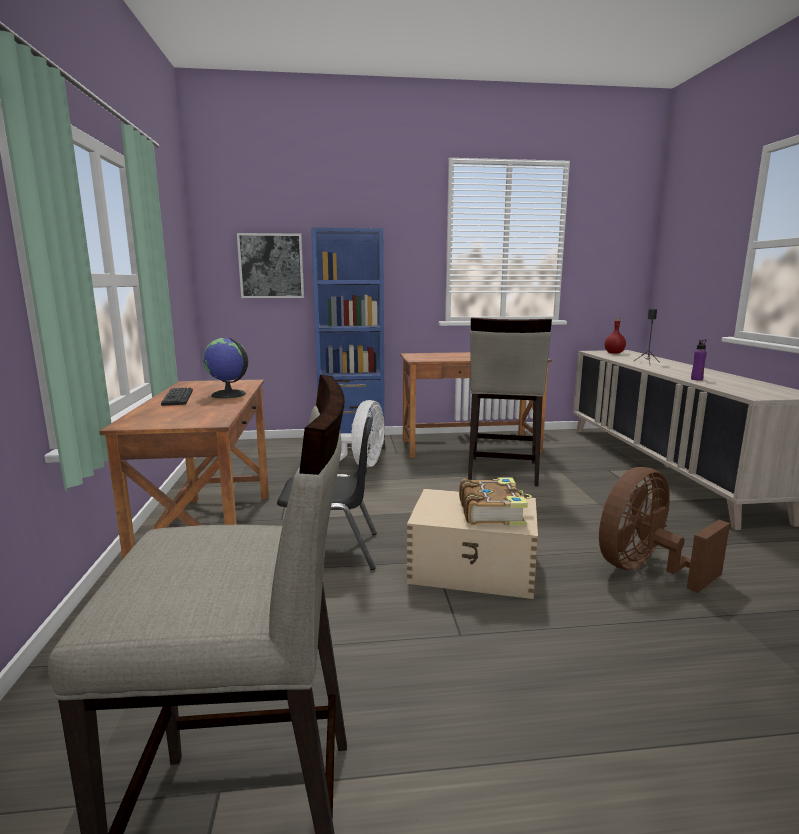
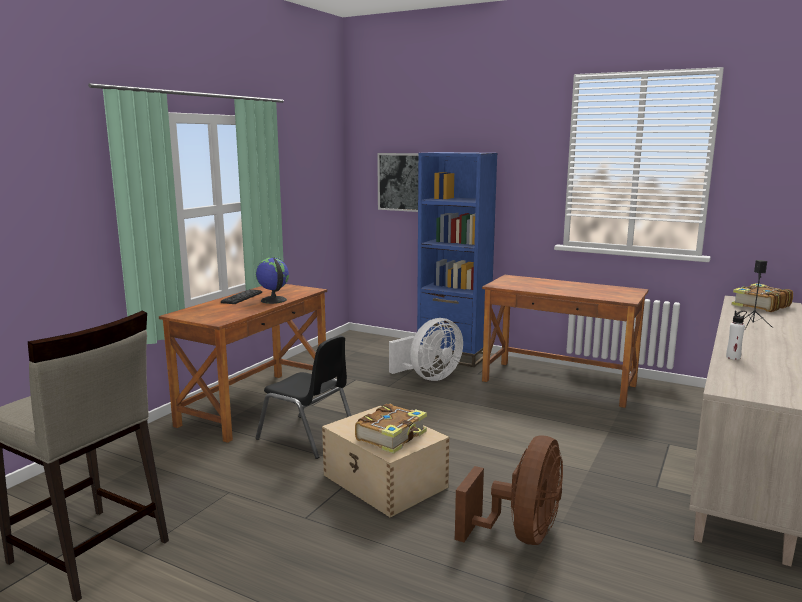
camera: 35 degrees right, 0 degrees up
(502, 471) = (547, 415): beige stool -> none
(614, 353) = (760, 306): red bottle -> book
(645, 569) = (520, 534): brown fan -> brown fan turned 120 degrees clockwise
(696, 379) = (733, 357): purple bottle -> white bottle

